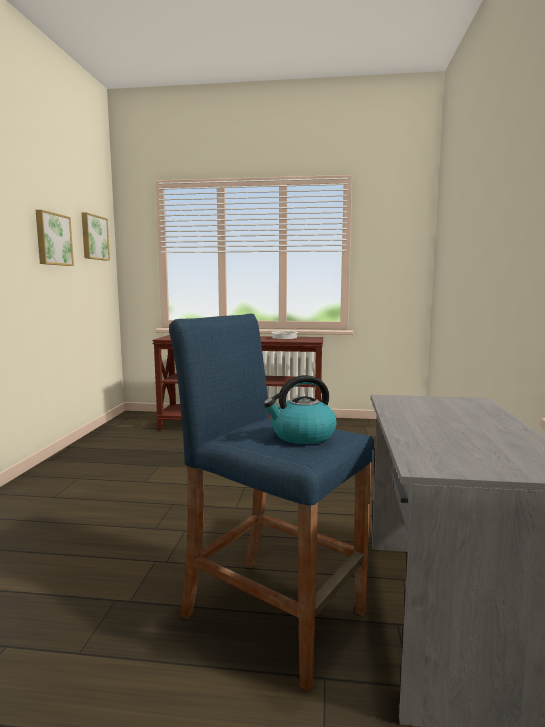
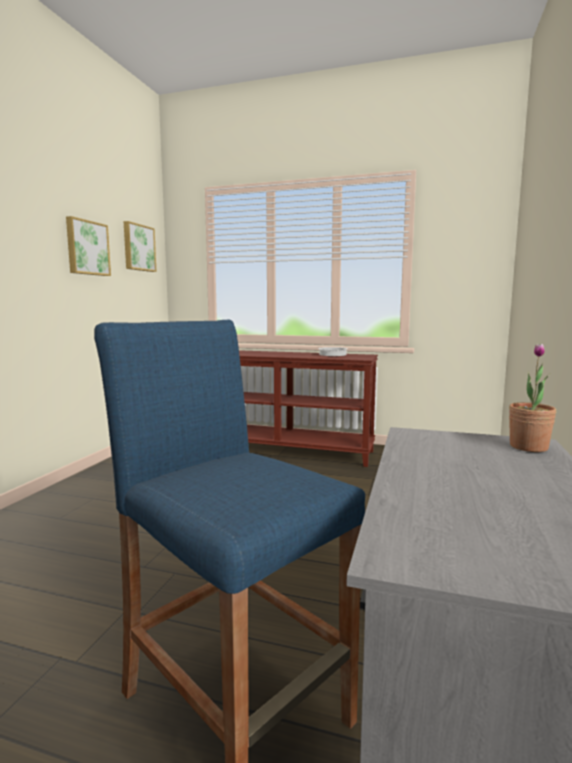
camera: 10 degrees right, 0 degrees up
(302, 436) = (257, 484): kettle -> none
(474, 403) = (528, 447): none -> potted plant

